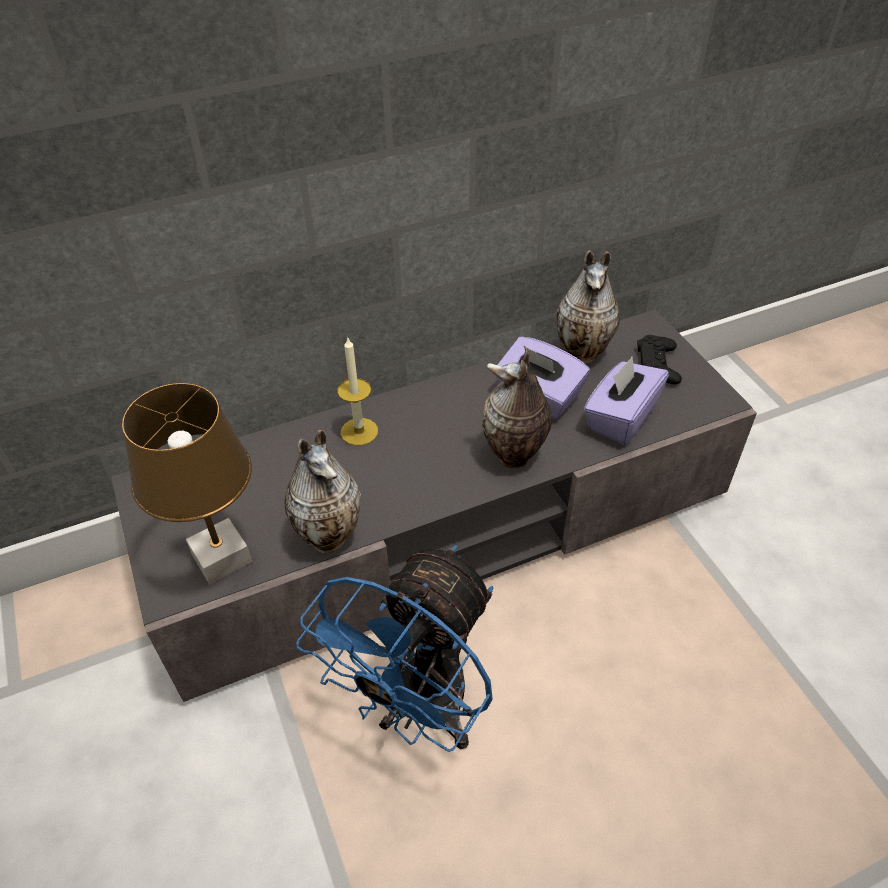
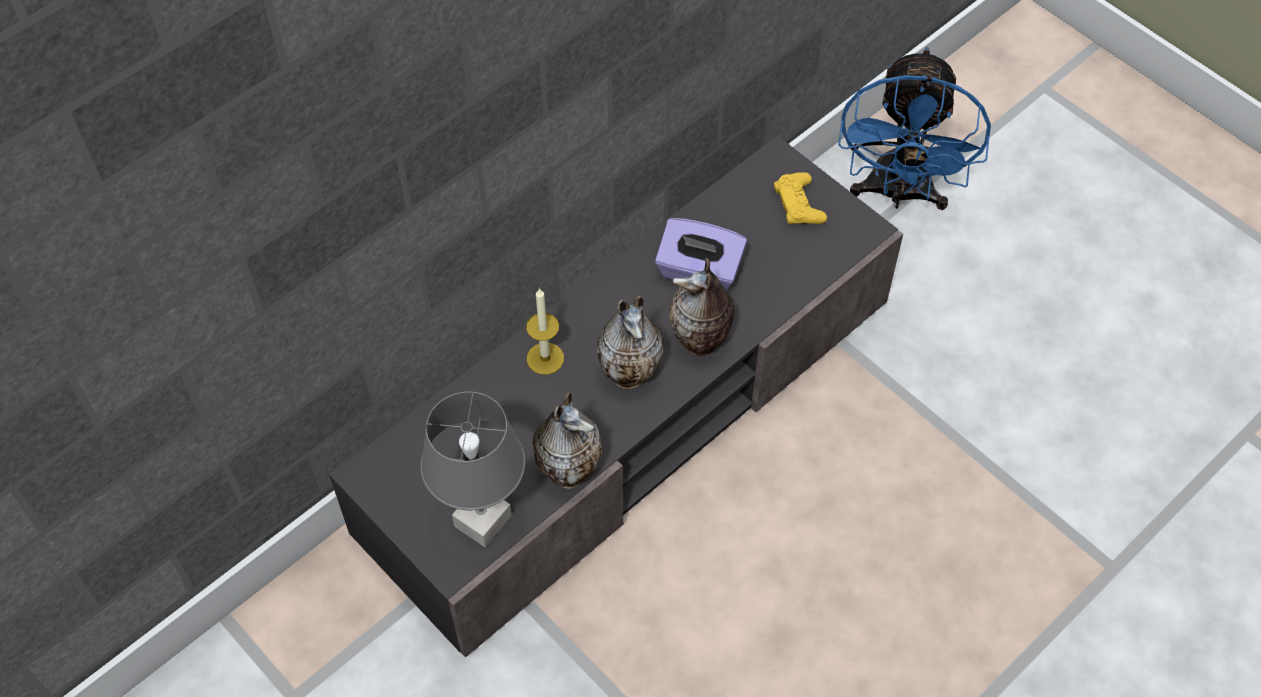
camera: 20 degrees left, 10 degrees up
(221, 559) = (483, 522): brown table lamp -> grey table lamp
(418, 709) = (676, 596): blue fan -> blue fan (898, 194)
(584, 353) = (725, 209): vase -> vase (631, 374)
(620, 417) = (783, 274): purple tissue box -> none
(657, 365) = (799, 204): black game controller -> yellow game controller

